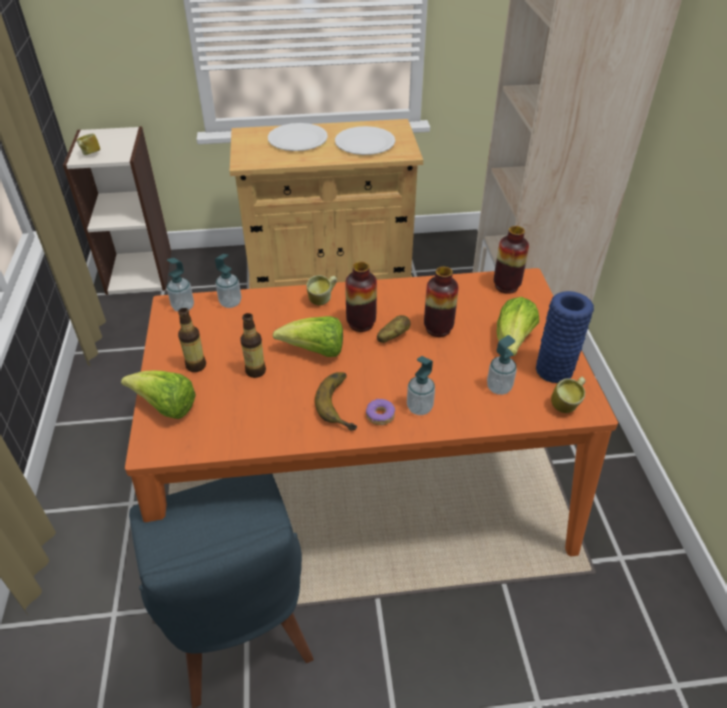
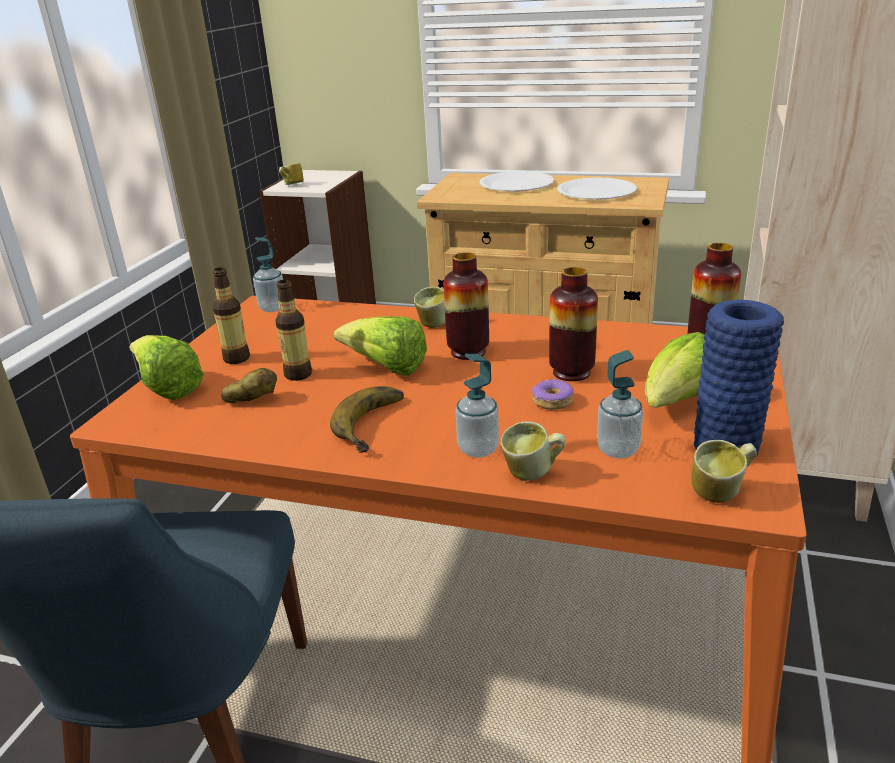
camera: 25 degrees right, 15 degrees down
(230, 303) = (327, 311): soap dispenser -> none
(380, 416) = (415, 447): donut -> donut (552, 401)
(392, 336) = (500, 370): potato -> potato (252, 400)
(462, 418) = (533, 474): none -> mug

